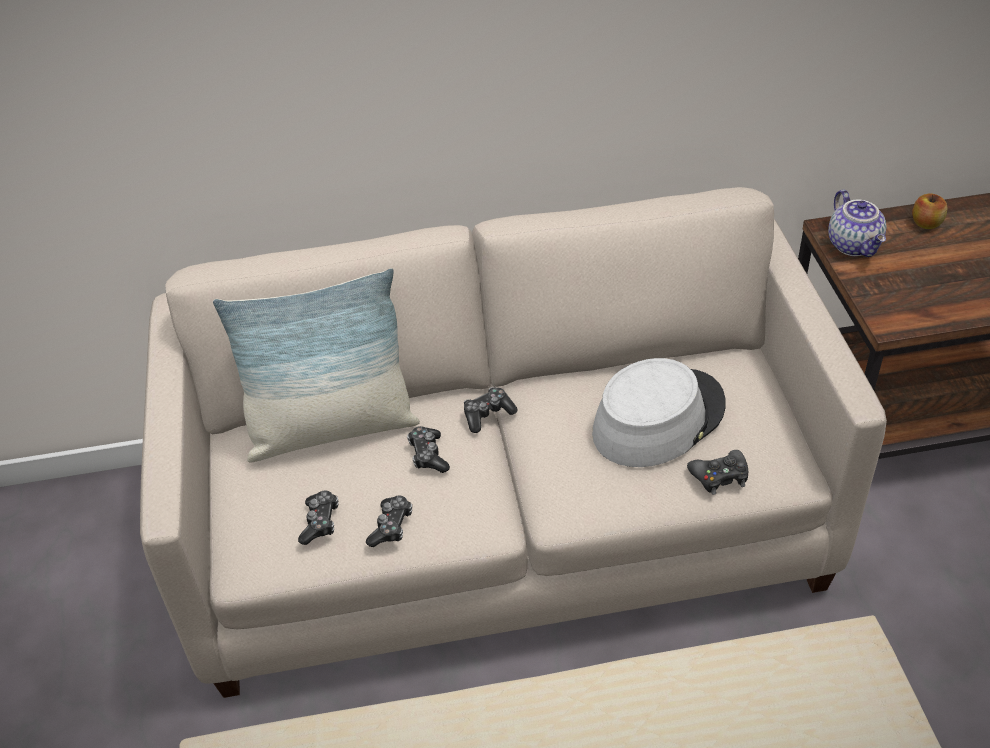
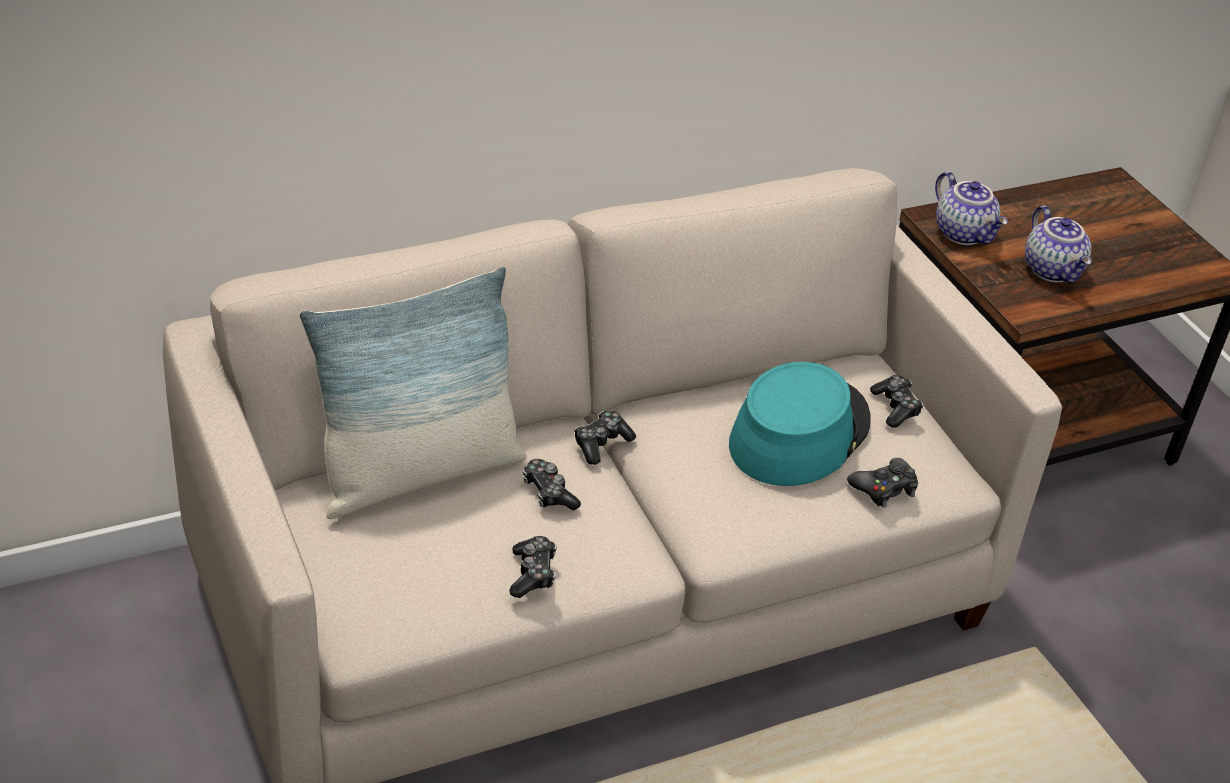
camera: 20 degrees left, 5 degrees down
(320, 522) = (444, 577): game controller -> game controller (895, 408)
(658, 418) = (798, 433): grey hat -> turquoise hat
(926, 223) = (1031, 208): apple -> none
(929, 284) = (1053, 271): none -> teapot

